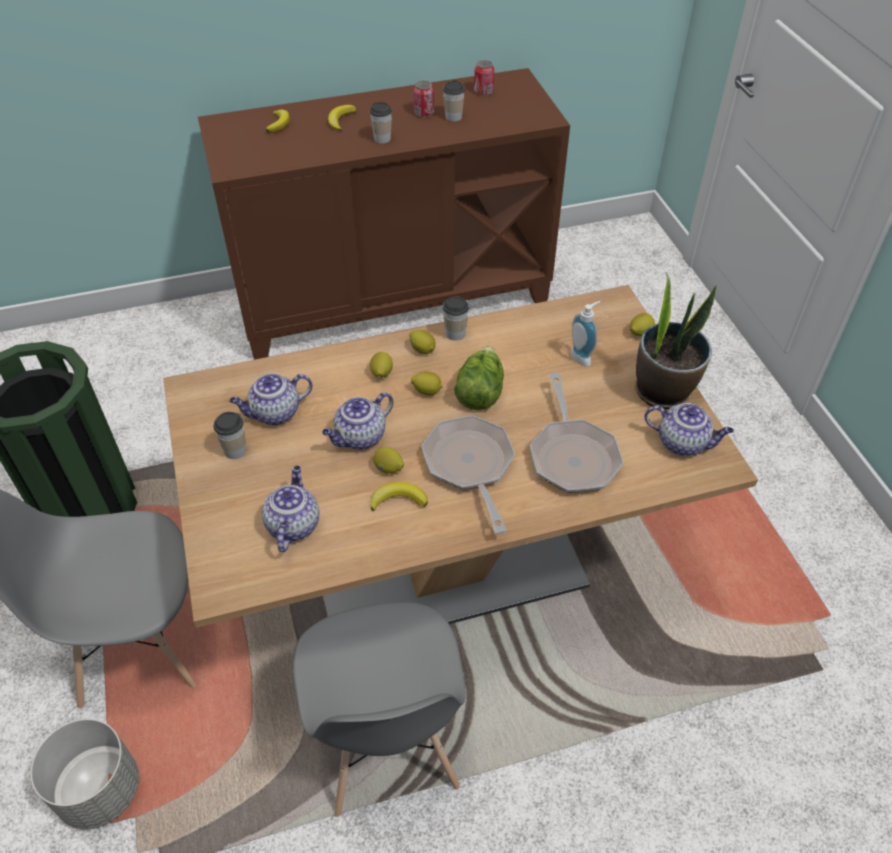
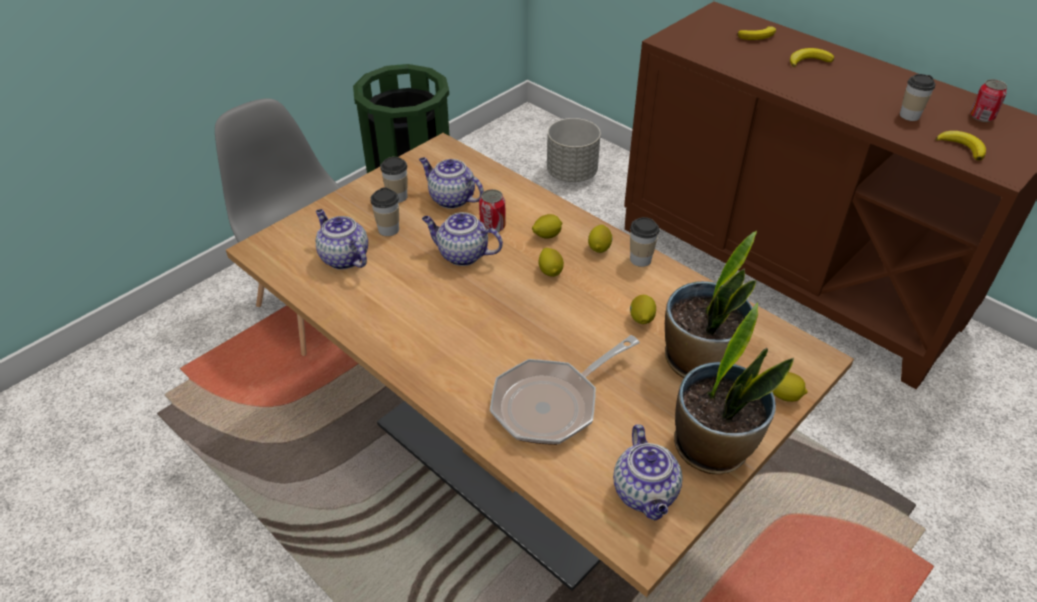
camera: 60 degrees right, 5 degrees down
(99, 790) = (201, 350): grey planter -> grey planter (571, 173)
(293, 524) = (343, 258): teapot -> teapot turned 105 degrees counterclockwise
(382, 139) = (814, 91): cup -> cup (388, 229)
(387, 746) = (312, 502): grey chair -> none
(388, 468) = (440, 285): lemon -> lemon (641, 319)
(398, 499) = (409, 305): banana -> banana (962, 147)
(424, 113) = (889, 97): can -> can (492, 226)
(470, 466) = (480, 335): frying pan -> none
(479, 391) = (580, 304): lettuce -> none
(583, 356) = (699, 361): soap dispenser -> potted plant

